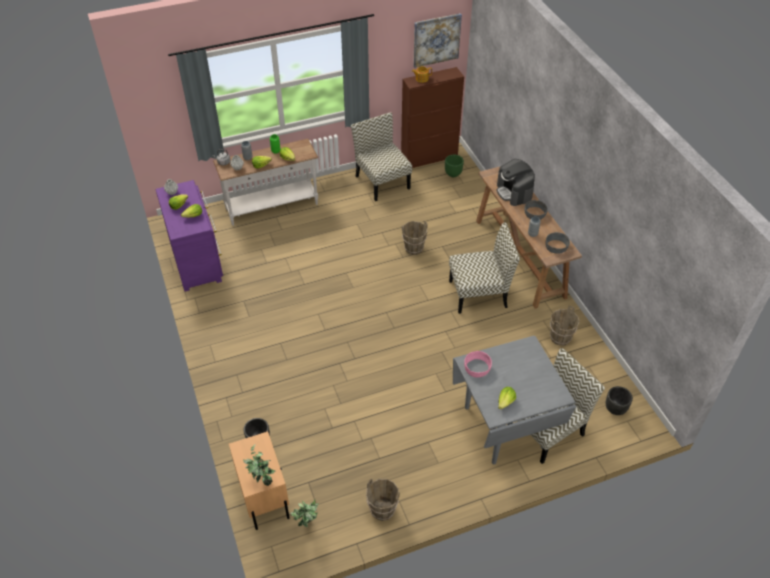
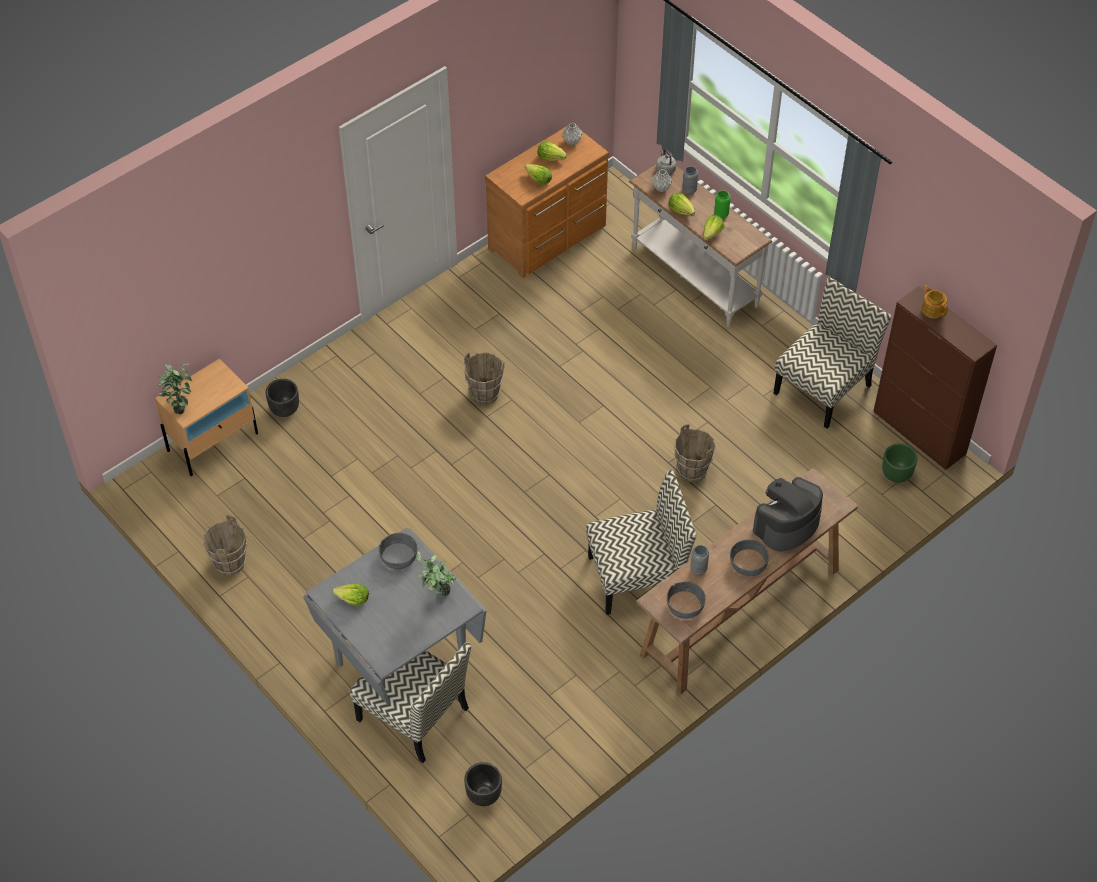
camera: 70 degrees right, 5 degrees up
(197, 259) = (550, 238): purple dresser -> brown dresser
(307, 525) = (187, 496): potted plant -> potted plant (437, 594)
(436, 40) = (981, 280): picture -> none
(477, 367) = (399, 556): pink bowl -> grey bowl
(479, 293) = (637, 576): chair -> chair turned 75 degrees counterclockwise
(560, 338) = (592, 700): brown bucket -> brown bucket (484, 394)

